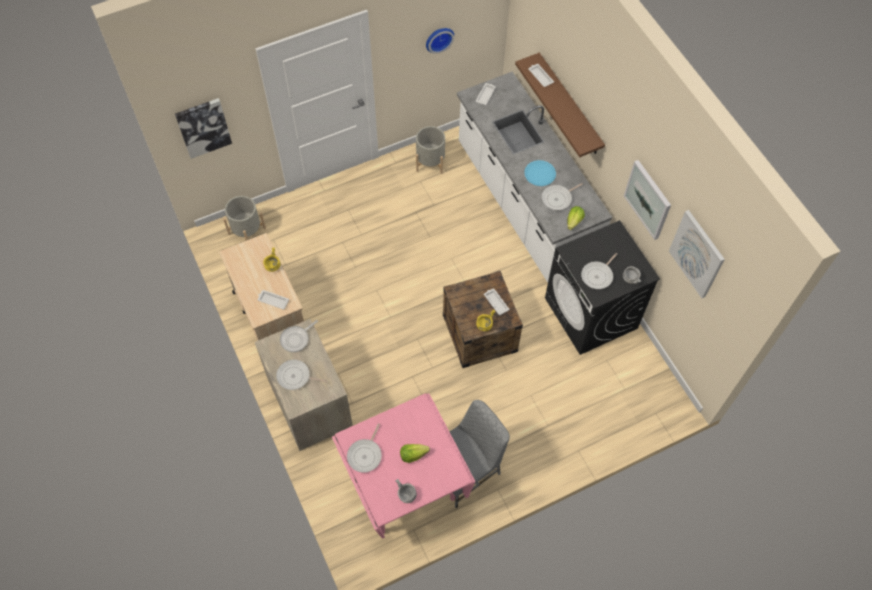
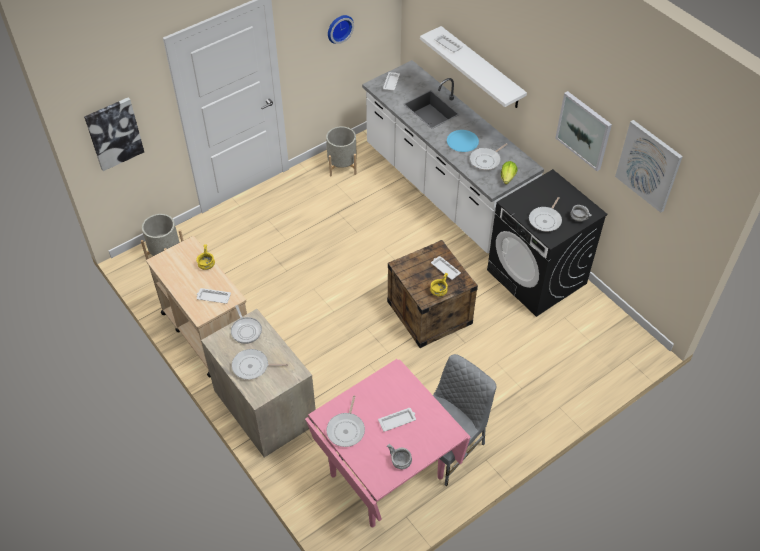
camera: 10 degrees left, 10 degrees down
(296, 339) = (246, 330): frying pan -> frying pan turned 60 degrees counterclockwise
(413, 454) = (397, 420): lettuce -> white tray
(569, 105) = (481, 68): brown shelf -> white shelf

